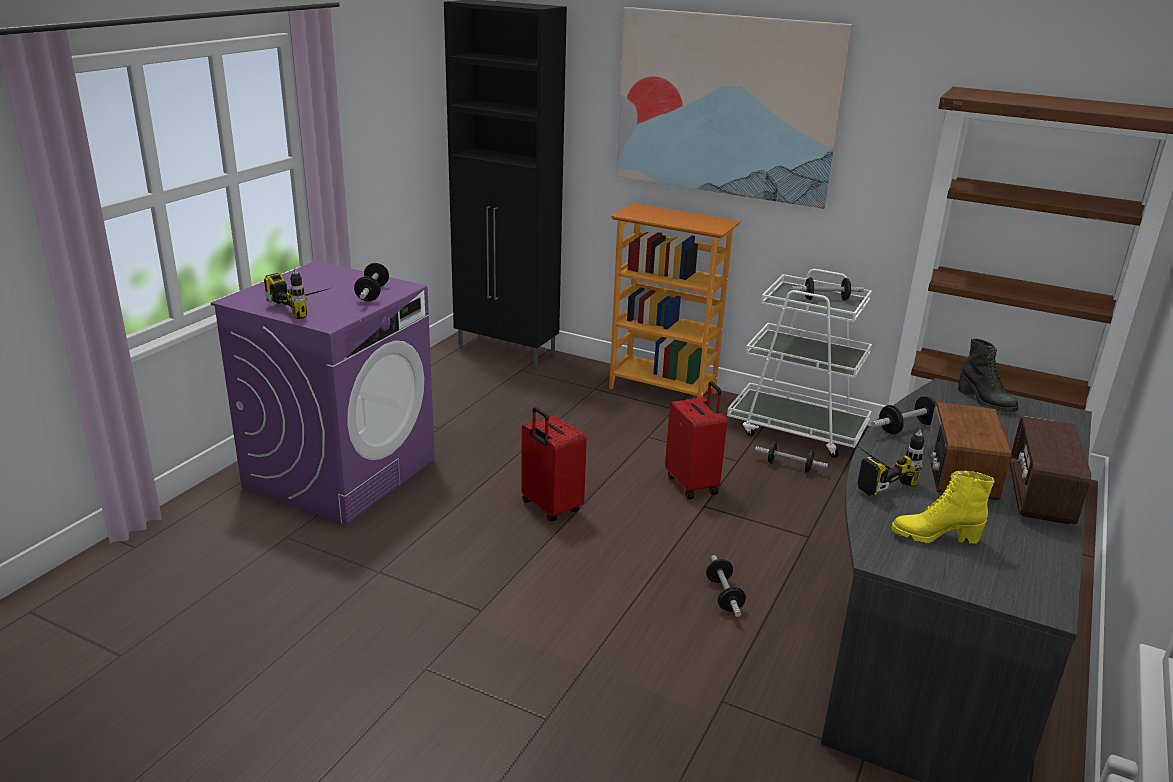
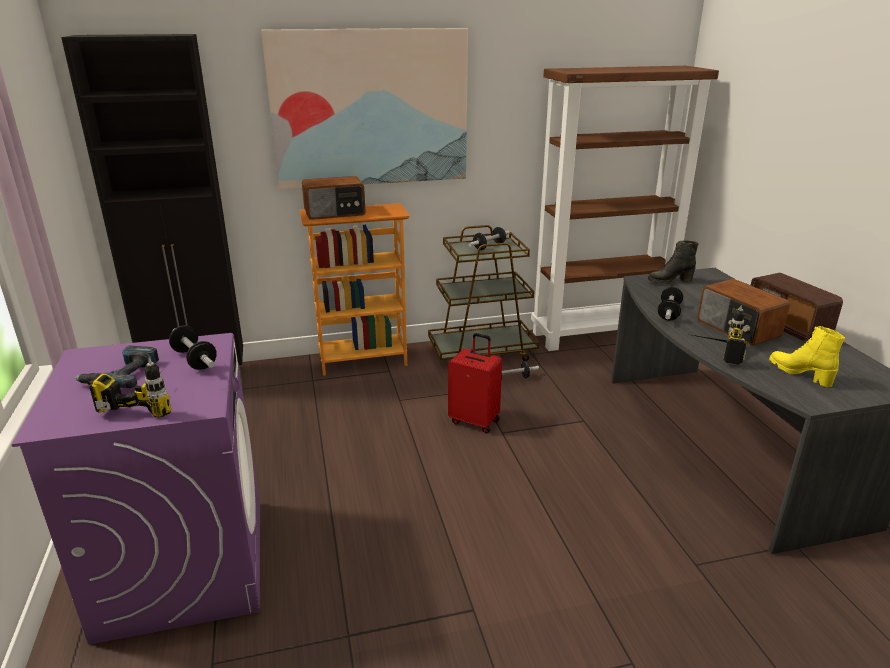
camera: 40 degrees left, 0 degrees up
(319, 286) = (121, 374): none -> power drill
(550, 507) = (407, 492): red suitcase -> none
(657, 214) = (335, 213): none -> radio
(724, 595) = (598, 489): dumbbell -> none
(797, 430) = (482, 352): white cart -> brown cart
(934, 536) = (800, 374): yellow boot -> yellow boot turned 90 degrees clockwise
(985, 402) = (669, 281): black boot -> black boot turned 150 degrees clockwise

